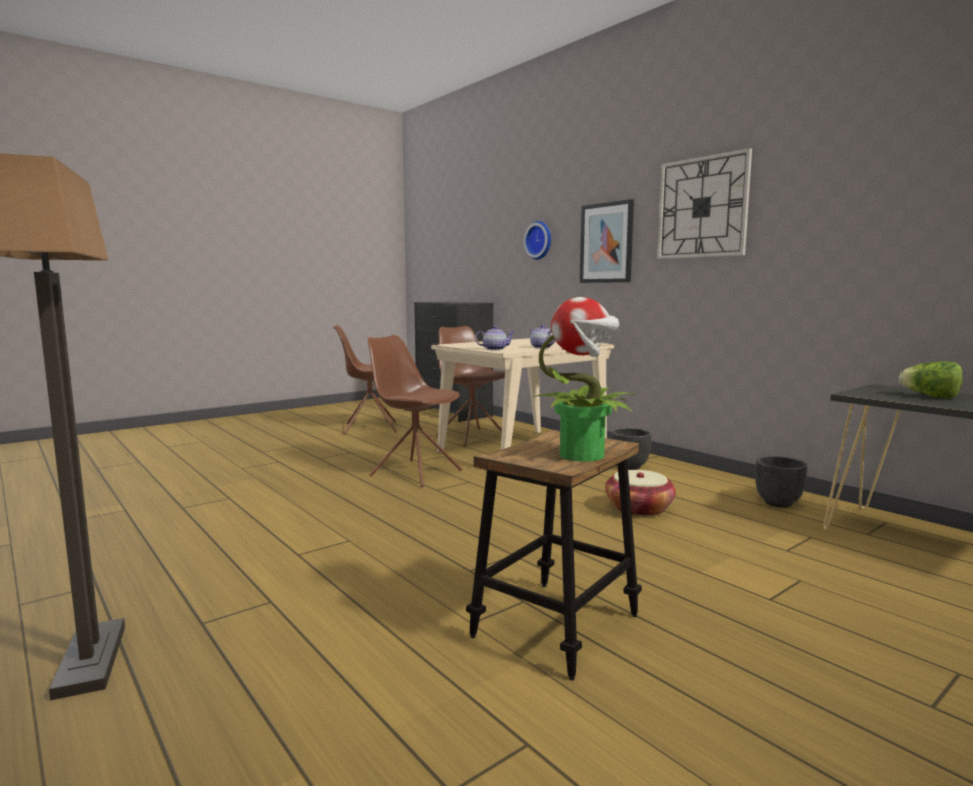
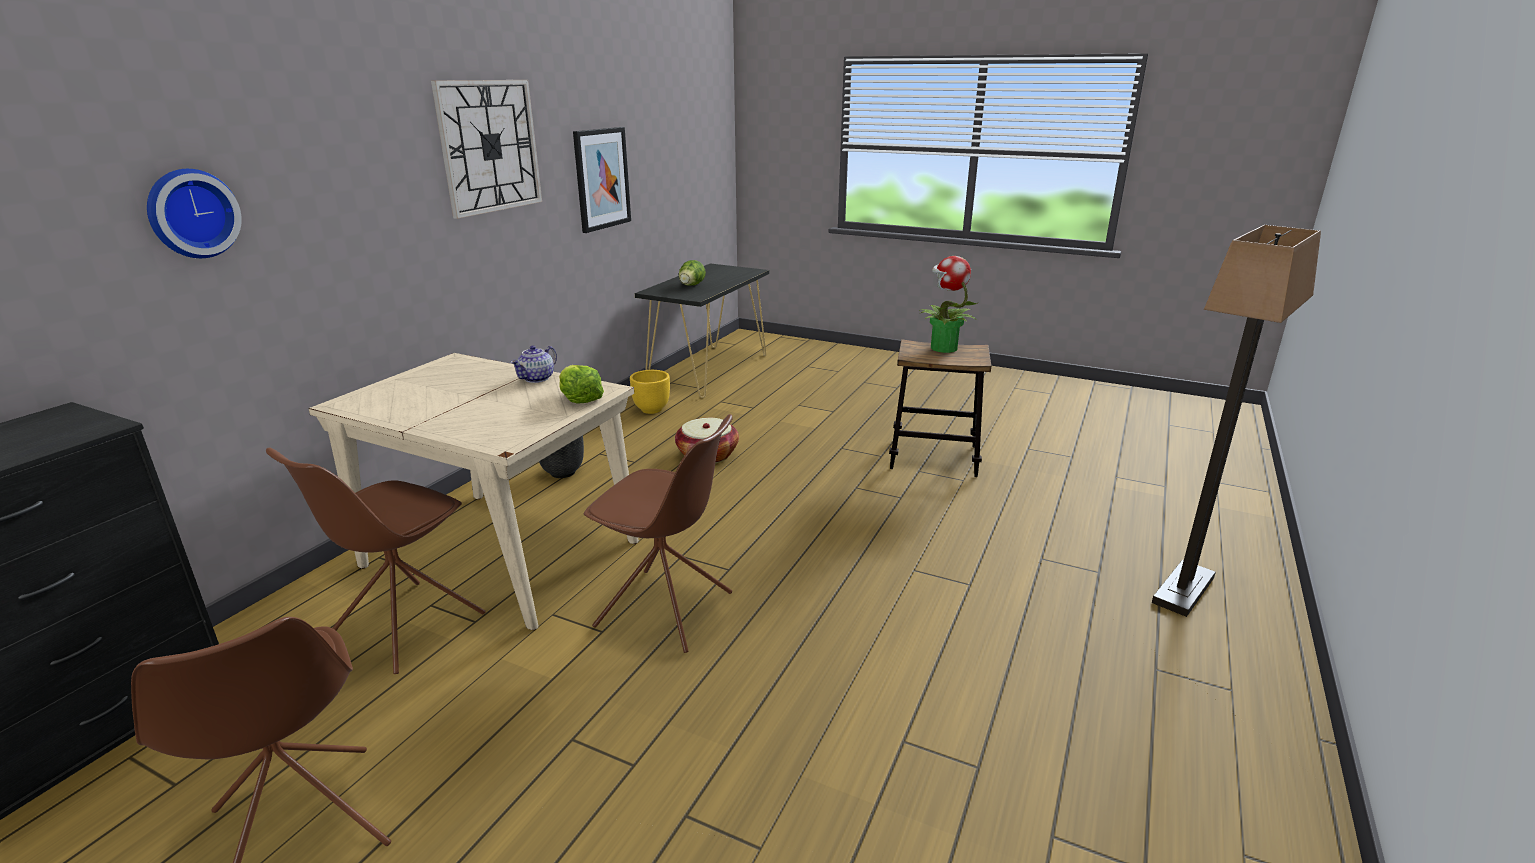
camera: 115 degrees left, 15 degrees up
(415, 472) = (667, 610): brown chair -> brown chair turned 75 degrees counterclockwise
(494, 349) = (580, 398): teapot -> lettuce
(606, 243) = (365, 203): picture -> picture (602, 179)
(778, 503) = (651, 409): black planter -> yellow planter

